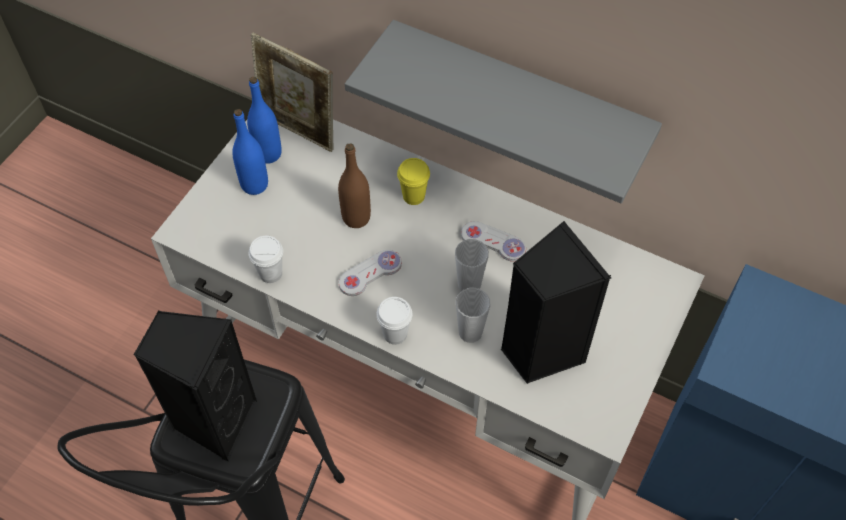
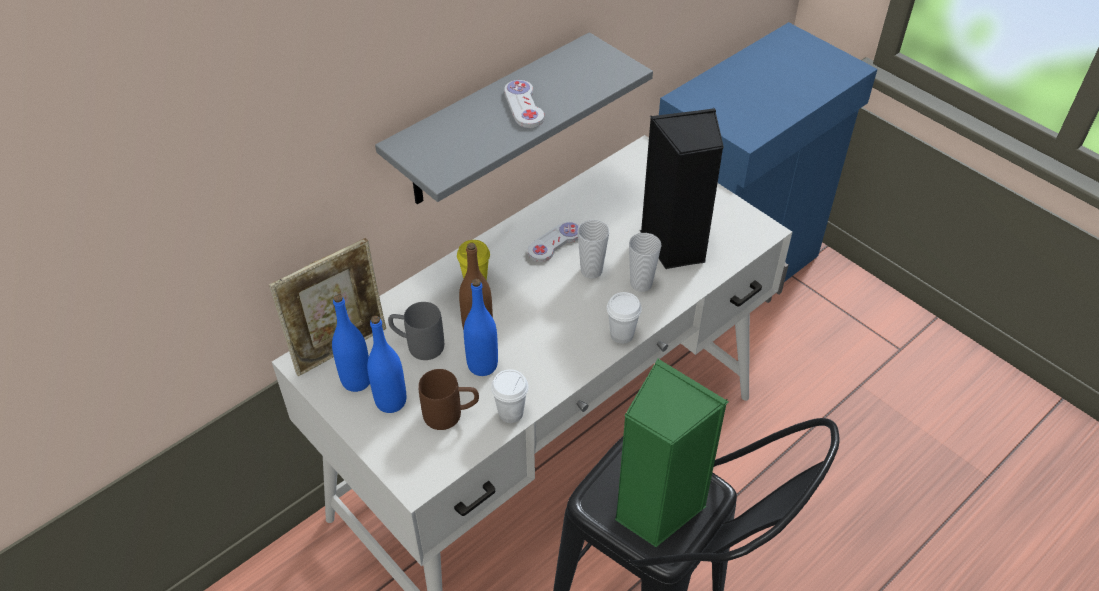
camera: 70 degrees left, 10 degrees down
(214, 420) = (655, 508): black speaker -> green speaker
(255, 231) = (451, 414): none -> brown mug
(316, 235) = (482, 365): none -> blue bottle
(321, 181) = (418, 345): none -> grey mug
(370, 274) = (548, 335): white game controller -> white game controller (524, 105)

